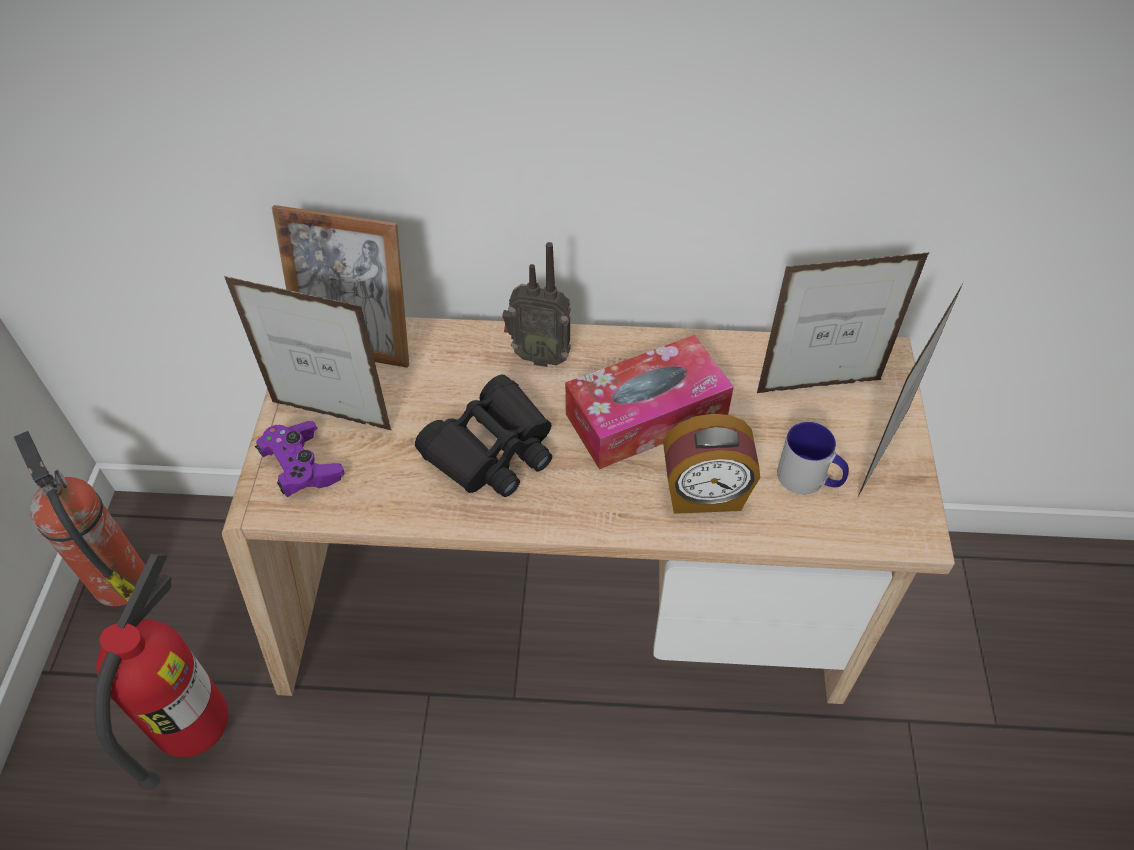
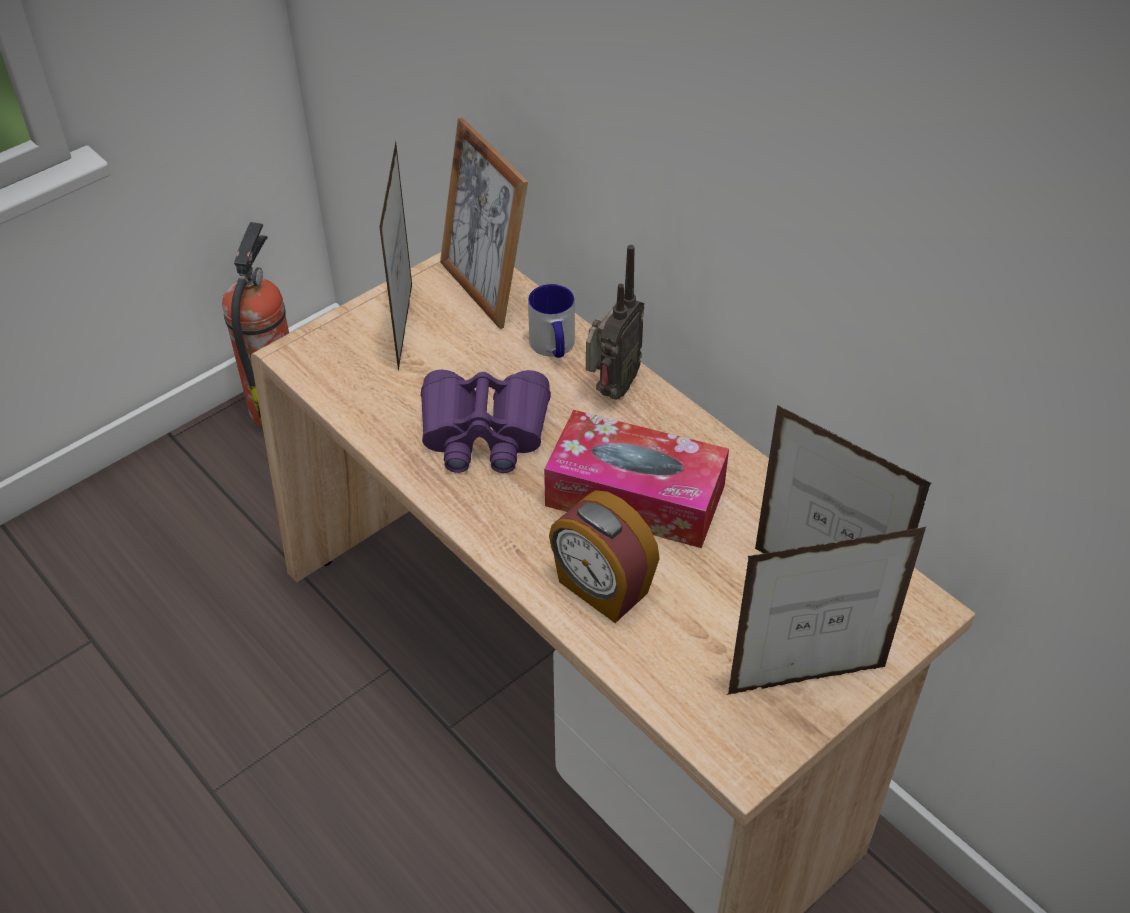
camera: 45 degrees right, 5 degrees down
(197, 729) = (216, 554): fire extinguisher -> none
(302, 467) = (344, 347): purple game controller -> none
(331, 416) = (405, 326): picture frame -> picture frame turned 150 degrees counterclockwise
(492, 451) = (484, 432): black binoculars -> purple binoculars
(540, 355) = (611, 389): radio -> radio turned 120 degrees counterclockwise
(809, 479) = (707, 647): mug -> mug (554, 347)

